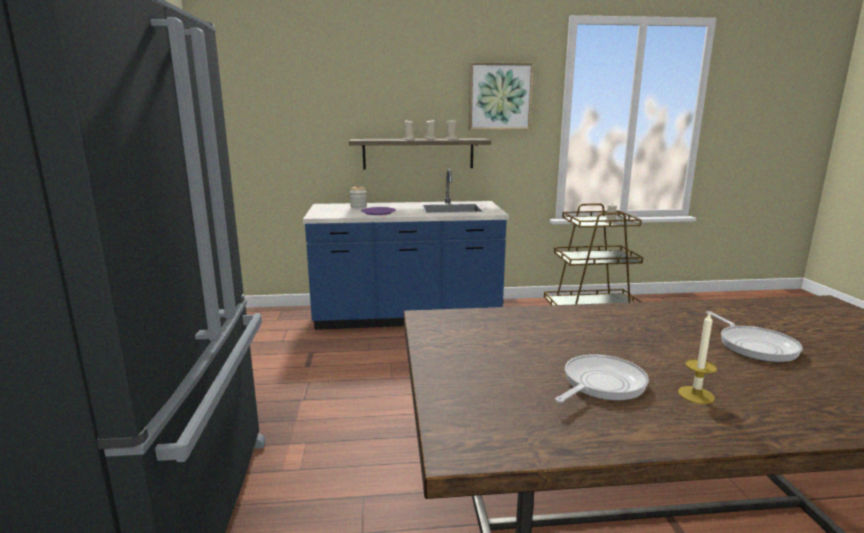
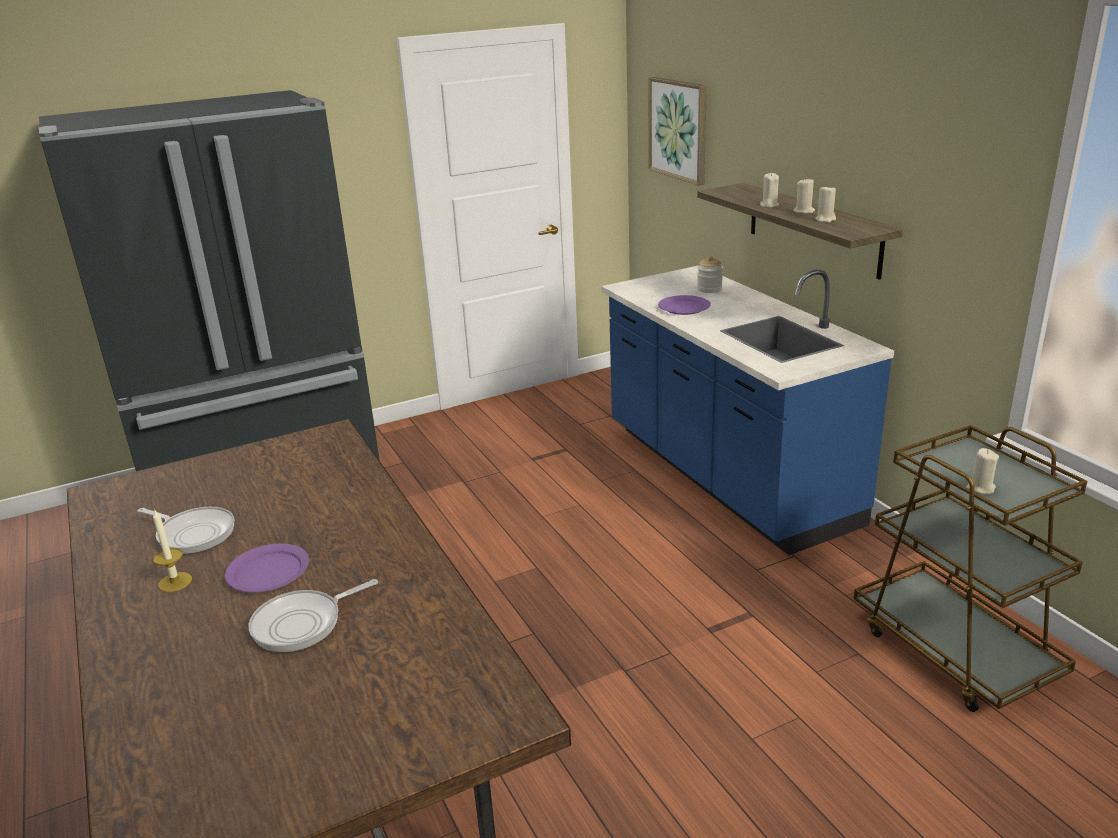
camera: 70 degrees right, 10 degrees up
(500, 96) = (936, 154): picture -> picture (678, 129)
(678, 354) = (268, 572): none -> purple plate

